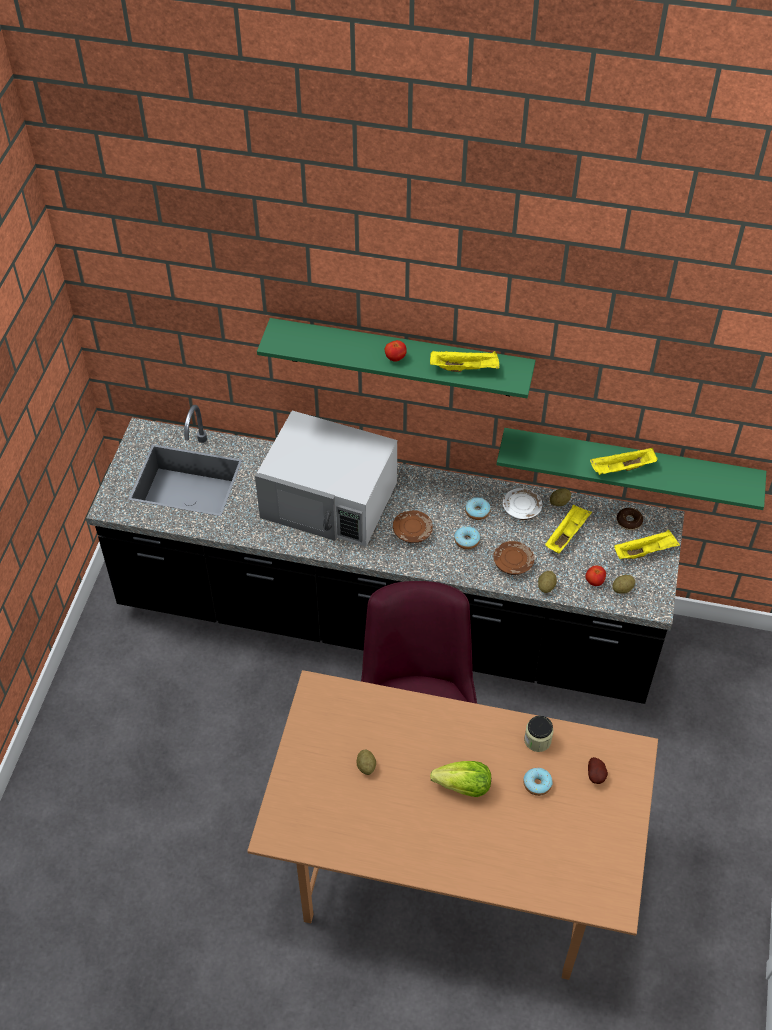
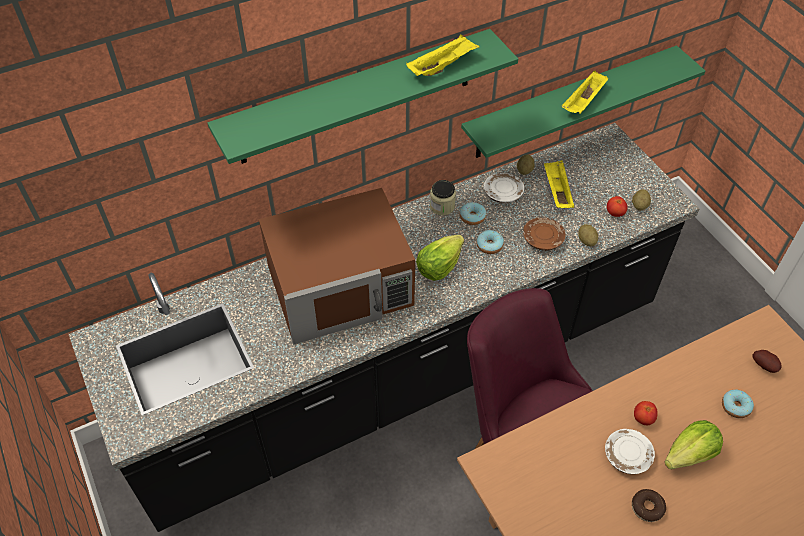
camera: 40 degrees left, 0 degrees up
(330, 500) = (341, 286): white microwave -> brown microwave
(366, 766) = (600, 501): potato -> none
(395, 358) = (371, 91): tomato -> tomato (643, 418)
(412, 531) = (439, 267): brown plate -> lettuce
(418, 754) = (627, 456): none -> white plate
(537, 740) = (696, 370): jar -> jar (442, 206)
(629, 521) = (588, 153): donut -> donut (647, 507)
(645, 551) = (623, 168): yellow tray -> none

